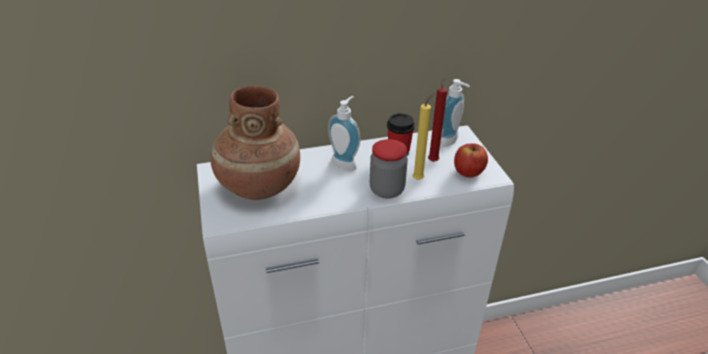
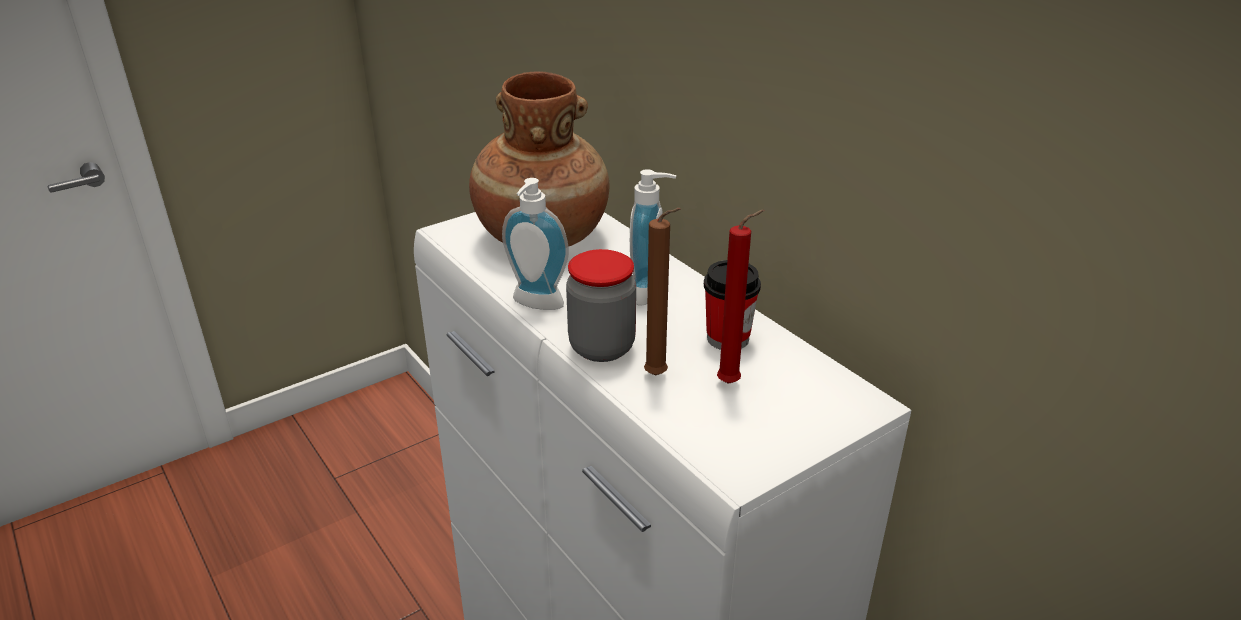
camera: 70 degrees right, 5 degrees down
(419, 179) = (659, 376): yellow candle -> brown candle
(451, 142) = (819, 395): soap dispenser -> soap dispenser (535, 305)
(468, 172) = (728, 434): apple -> none

